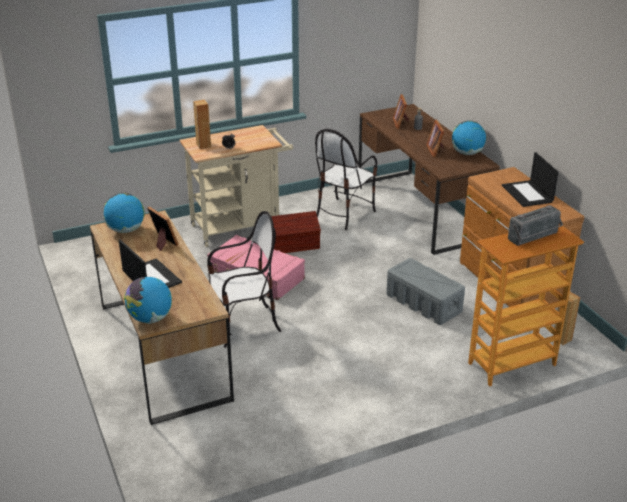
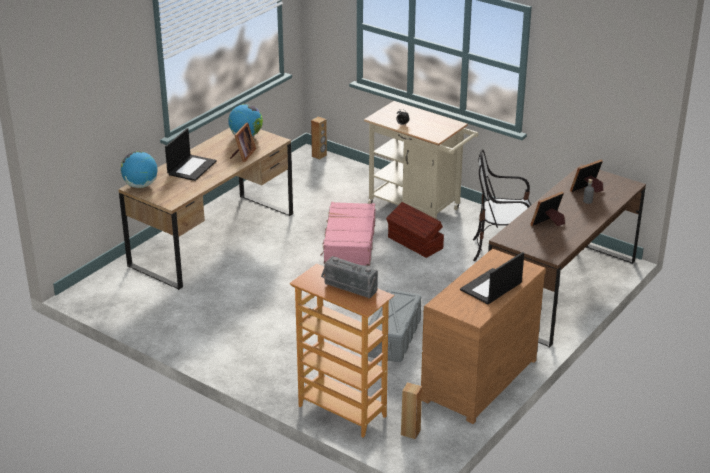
camera: 60 degrees right, 0 degrees up
(204, 145) = (395, 113): brown speaker -> brown speaker (319, 156)
(244, 325) = (275, 261): chair -> none
(467, 153) = (563, 241): globe -> none

